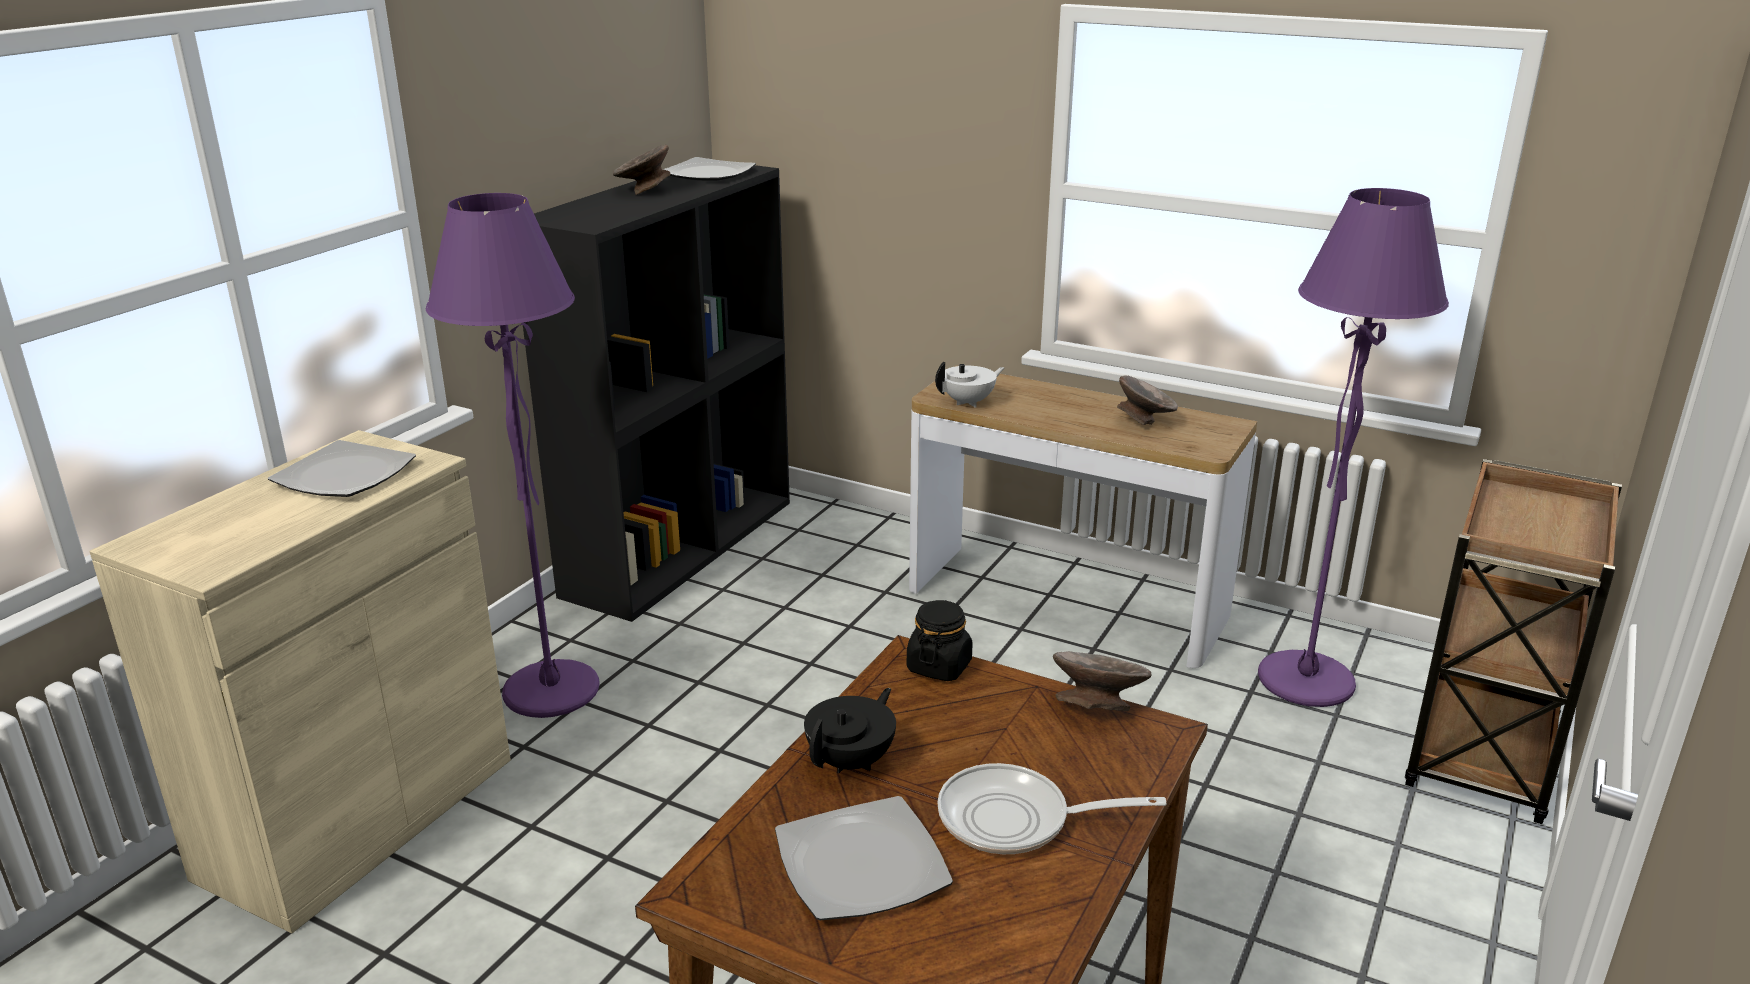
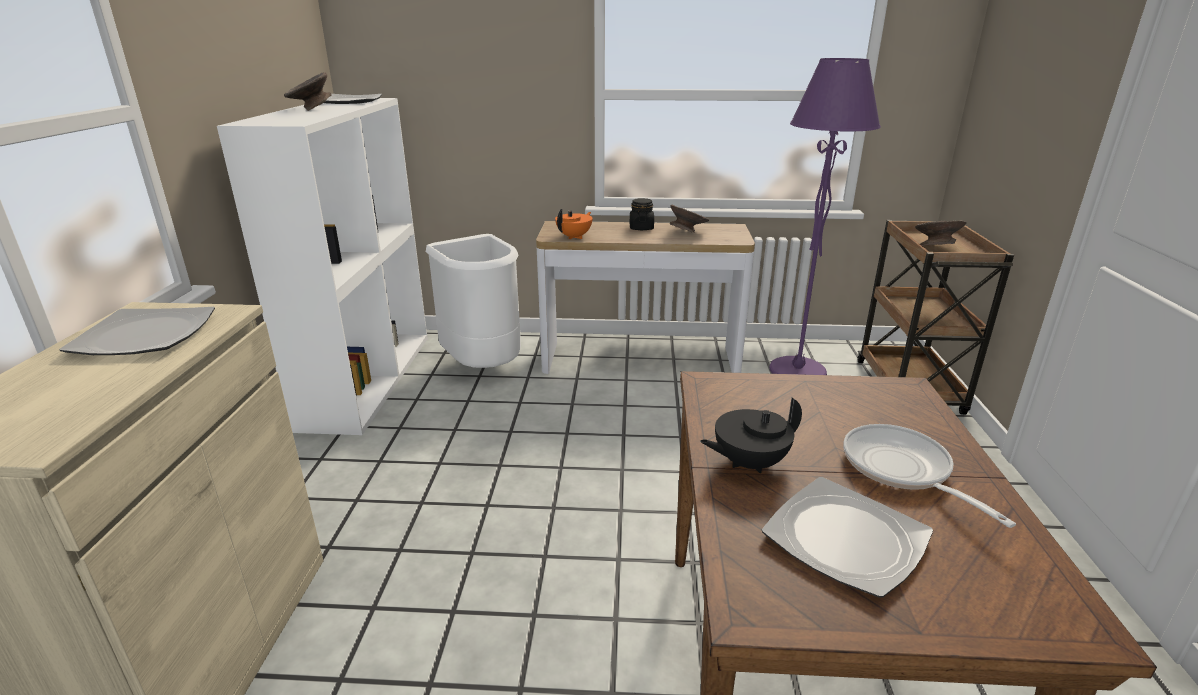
camera: 25 degrees left, 0 degrees up
(552, 691) = (327, 498): purple floor lamp -> none
(680, 546) = (367, 379): black bookcase -> white bookcase
(837, 562) = (484, 366): none -> white trash can
(852, 761) = (748, 463): black teapot -> black teapot turned 120 degrees counterclockwise
(939, 666) = (731, 384): black jar -> black jar (641, 228)
(969, 402) = (574, 237): white teapot -> orange teapot
(1015, 820) = (901, 470): frying pan -> frying pan turned 90 degrees clockwise
(1097, 705) = (854, 383): grey bowl -> grey bowl (935, 246)

